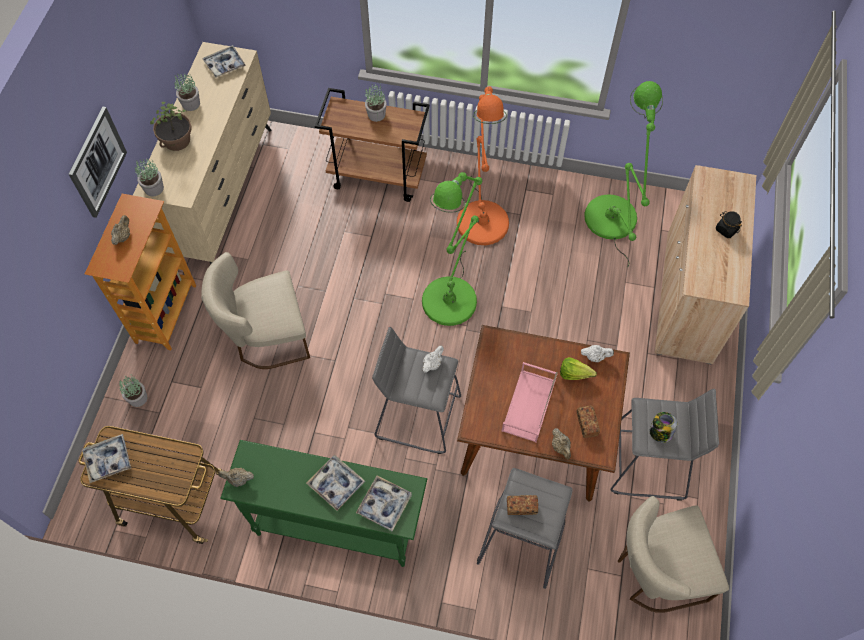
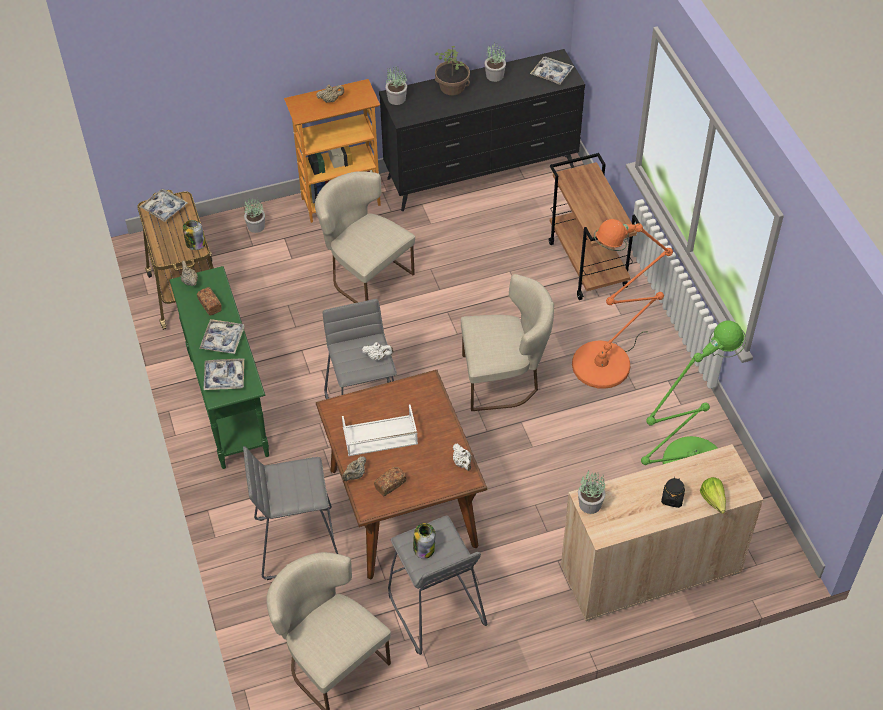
camera: 60 degrees right, 10 degrees down
(97, 162) = (361, 39): picture -> none
(180, 453) = (195, 243): none -> jar
(223, 193) = (482, 173): beige dresser -> black dresser
(376, 114) = (603, 200): potted plant -> potted plant (590, 504)
(452, 295) = (504, 379): green floor lamp -> beige chair
(521, 507) = (286, 476): bread -> bread (209, 305)
(529, 406) = (379, 436): pink tray -> white tray
(577, 375) = (434, 457): lettuce -> lettuce (713, 503)

